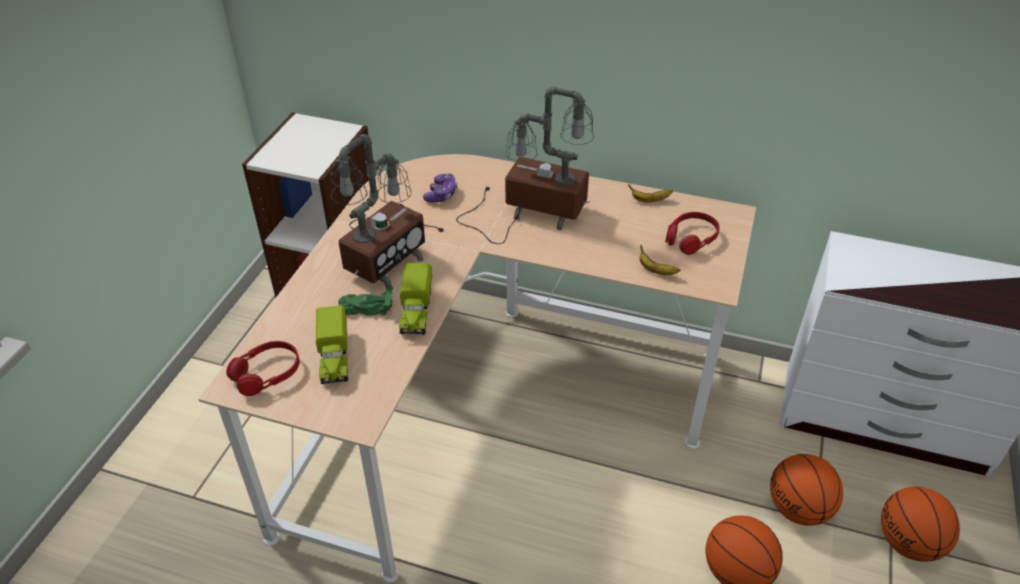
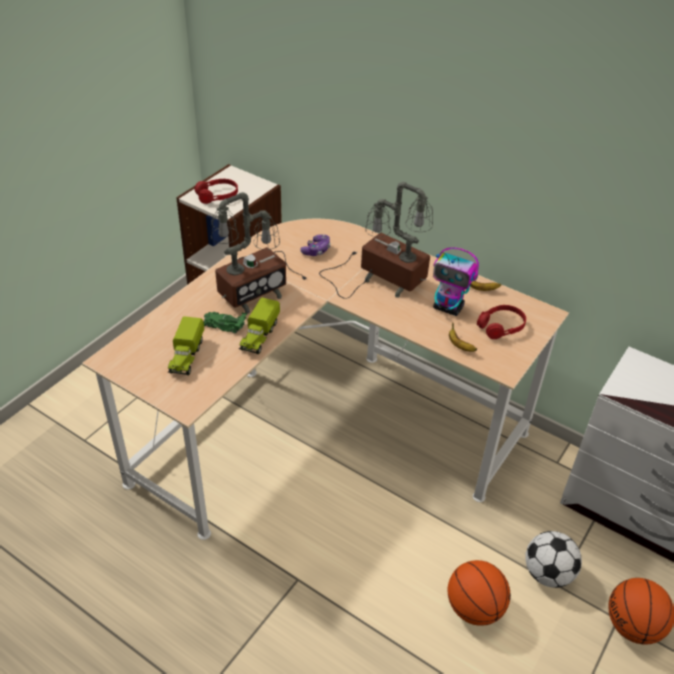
camera: 15 degrees right, 0 degrees up
(267, 374) = (135, 357): red headphones -> red headphones (217, 196)
(624, 229) = (449, 308): none -> toy robot
(798, 509) = (547, 573): basketball -> football

